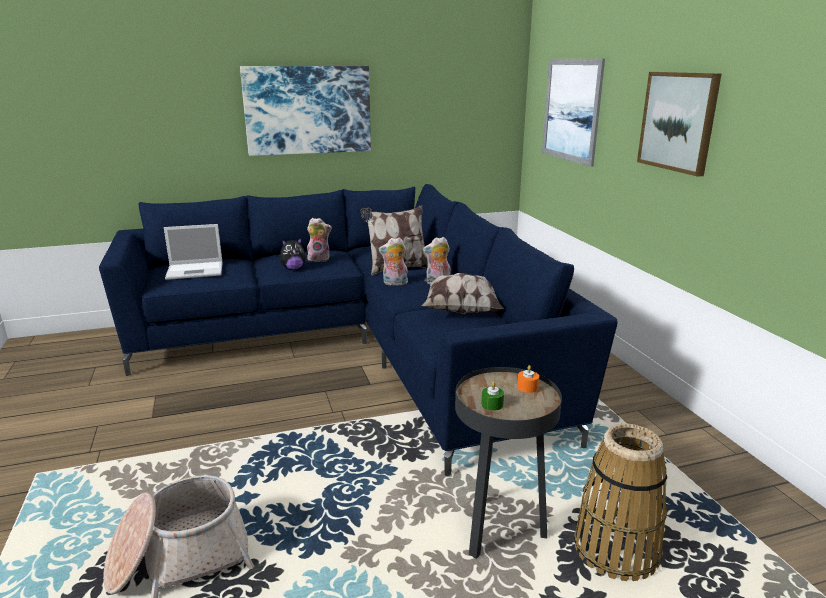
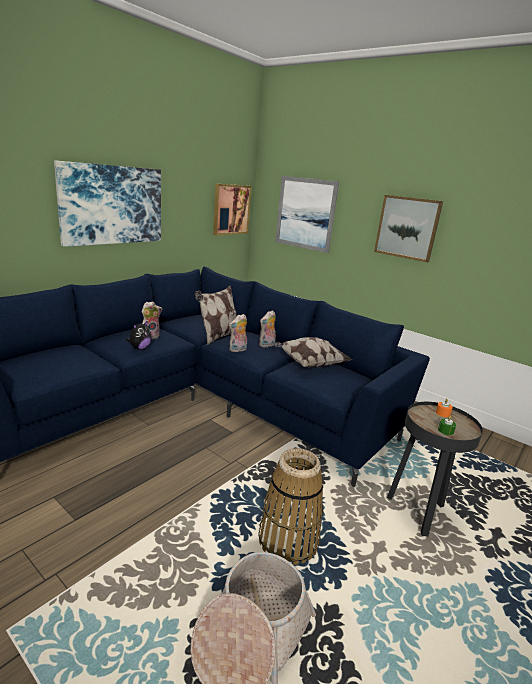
camera: 35 degrees left, 0 degrees up
(196, 270) = (49, 363): laptop -> none
(484, 110) = (231, 209): none -> picture
(615, 550) = (475, 499): basket -> basket (288, 540)

